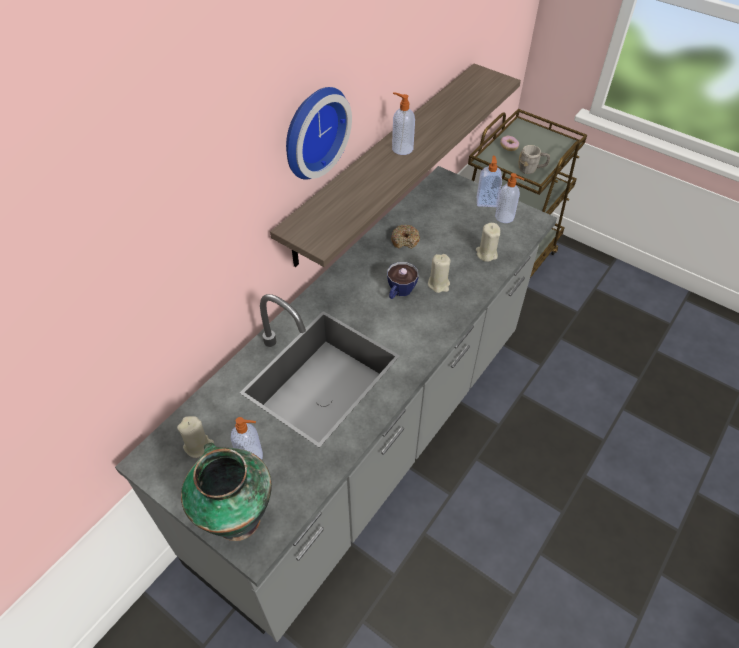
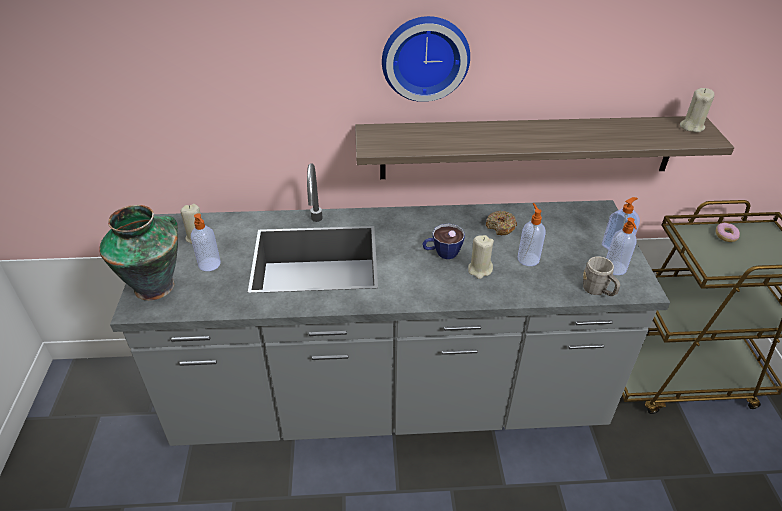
camera: 50 degrees right, 10 degrees down
(401, 148) = (530, 132): soap dispenser -> soap dispenser (528, 258)
(486, 254) = (554, 279): beige candle -> beige candle (691, 126)
(531, 169) = (723, 265): grey mug -> grey mug (598, 291)

